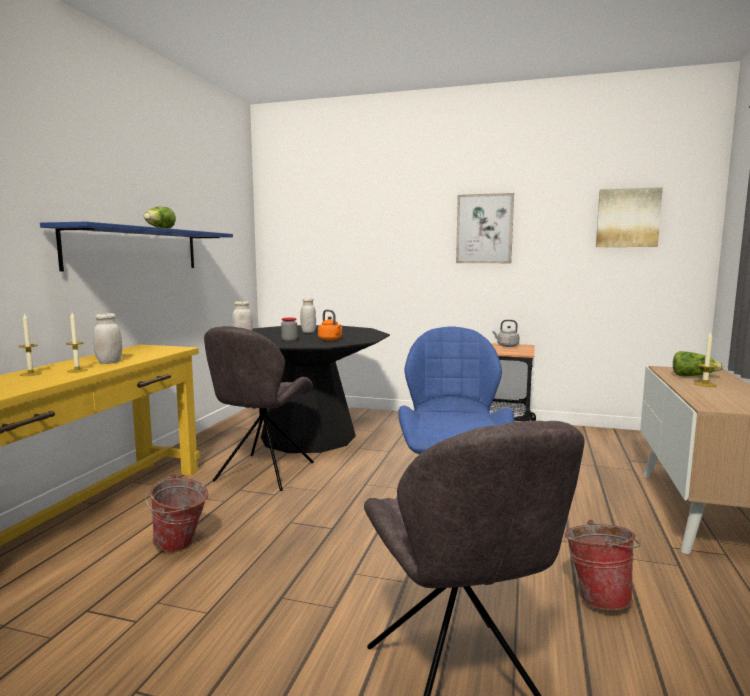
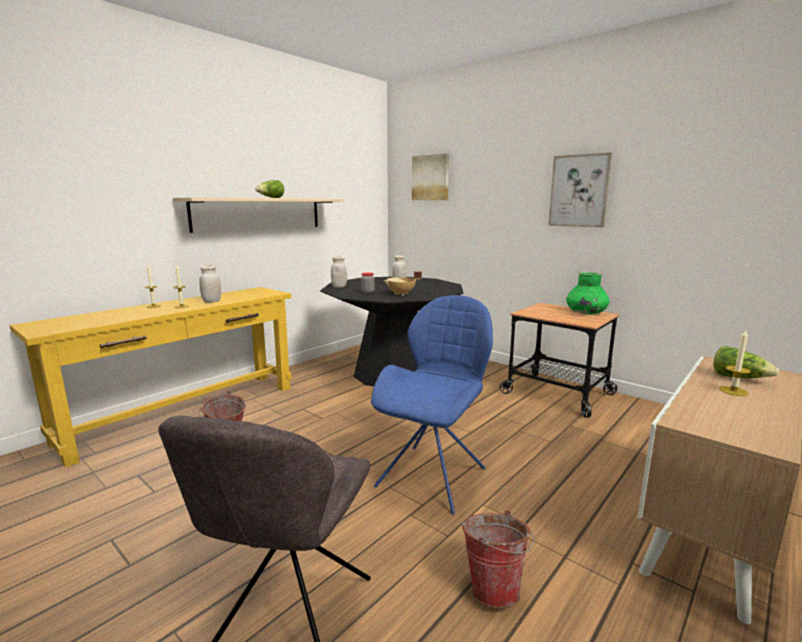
camera: 25 degrees right, 5 degrees up
(135, 249) = (259, 214): blue shelf -> beige shelf
(263, 473) = (330, 399): grey chair -> none
(331, 339) = (401, 294): orange kettle -> beige cooking pot
(506, 346) = (585, 313): grey kettle -> green vase
(627, 218) = (746, 178): picture -> picture (430, 177)

